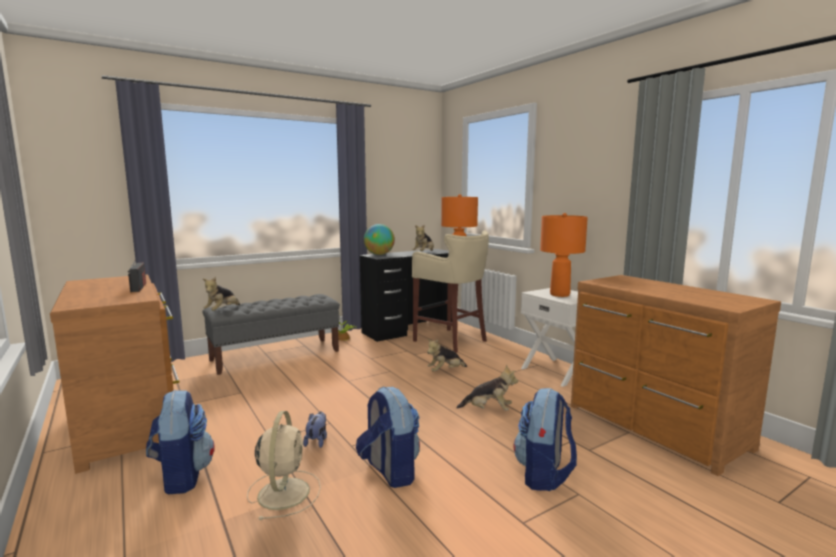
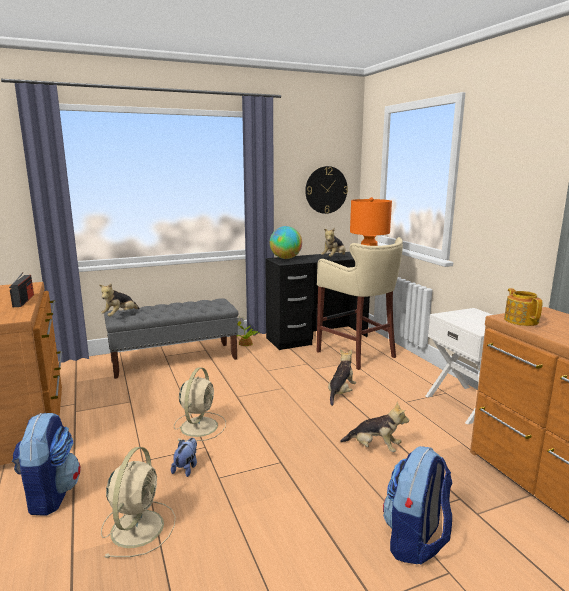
camera: 10 degrees right, 5 degrees up
(319, 406) = (199, 426): none -> beige fan
(389, 471) = (249, 514): backpack -> none
(411, 192) = (326, 190): none -> wall clock
(445, 371) = (341, 393): plush toy -> plush toy turned 135 degrees clockwise
(560, 295) = (474, 320): orange table lamp -> none
(607, 283) = (521, 320): none -> teapot

